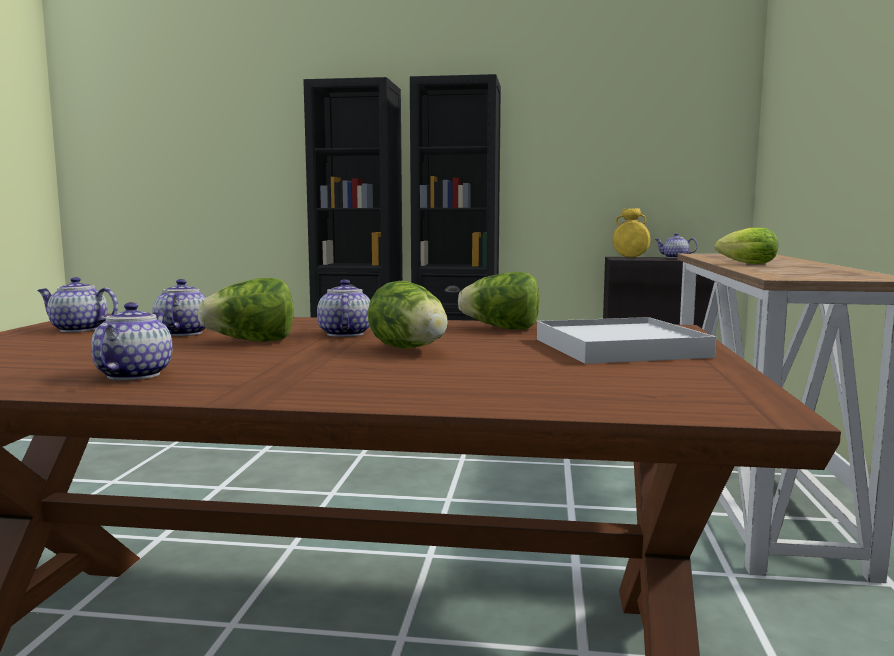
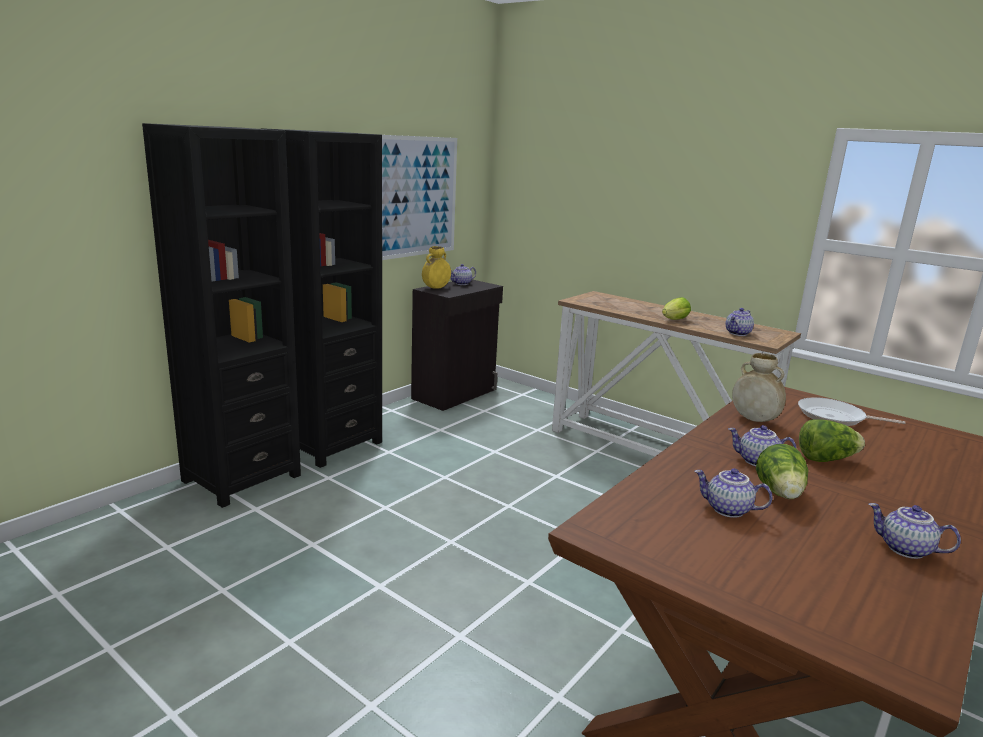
camera: 60 degrees left, 10 degrees up
(78, 330) = (681, 548): teapot -> teapot (738, 333)
(502, 328) = (754, 419): lettuce -> beige vase
(617, 153) = (415, 197): none -> picture
(619, 348) = (835, 417): white tray -> frying pan

